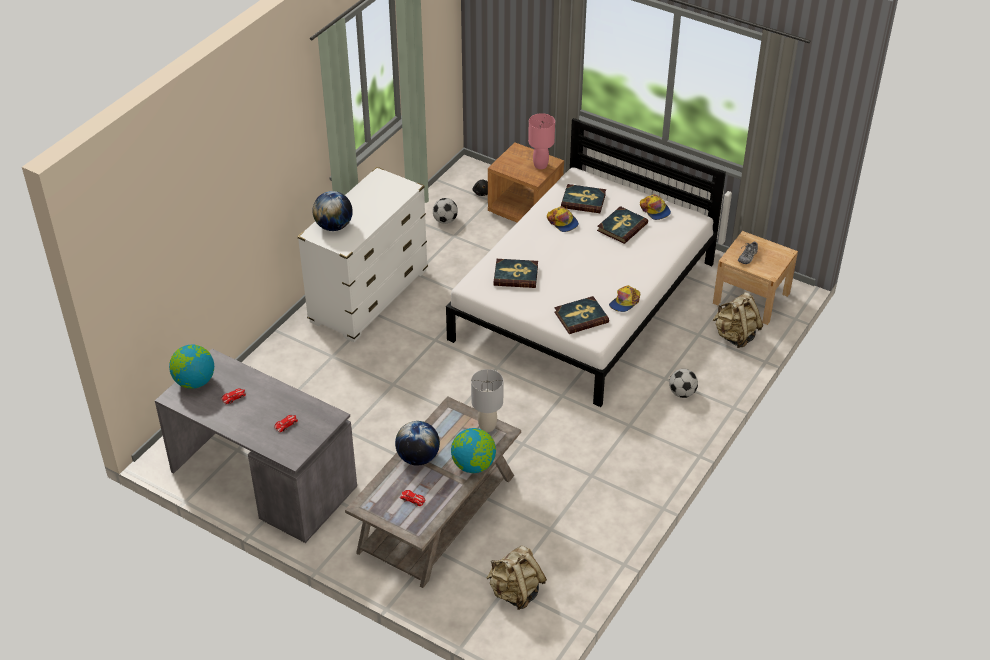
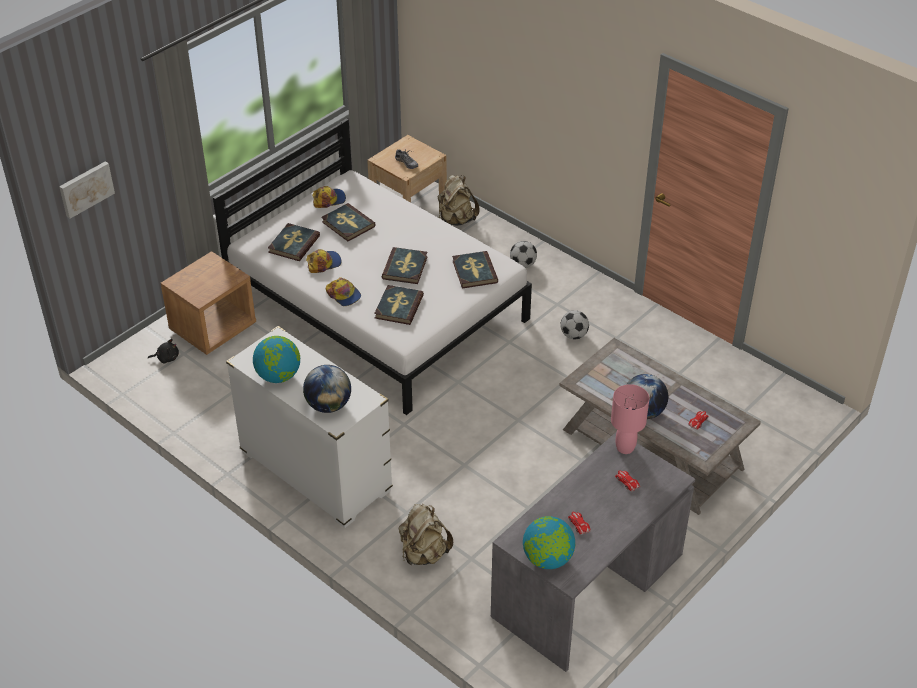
camera: 80 degrees left, 0 degrees up
(445, 221) = (205, 394): football -> football (574, 335)
(473, 465) = (658, 374): globe -> globe (278, 376)
(487, 426) = (606, 359): grey table lamp -> none
(492, 25) = (85, 188): none -> picture
(515, 592) = (751, 406): beige backpack -> beige backpack (424, 553)
(540, 165) = (213, 268): pink table lamp -> pink table lamp (625, 447)
(572, 272) = (405, 268): none -> book
(625, 302) = (460, 241): cap -> cap (343, 295)

